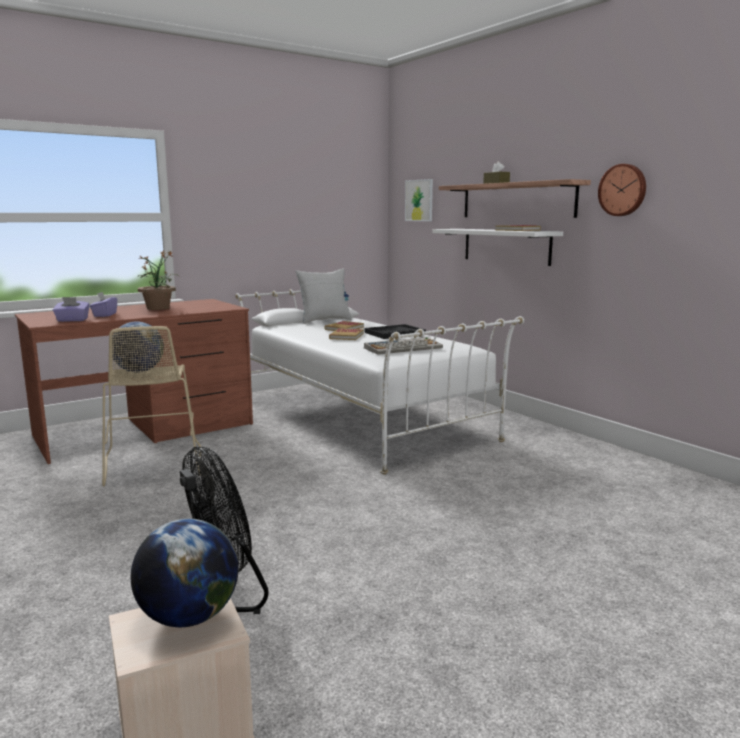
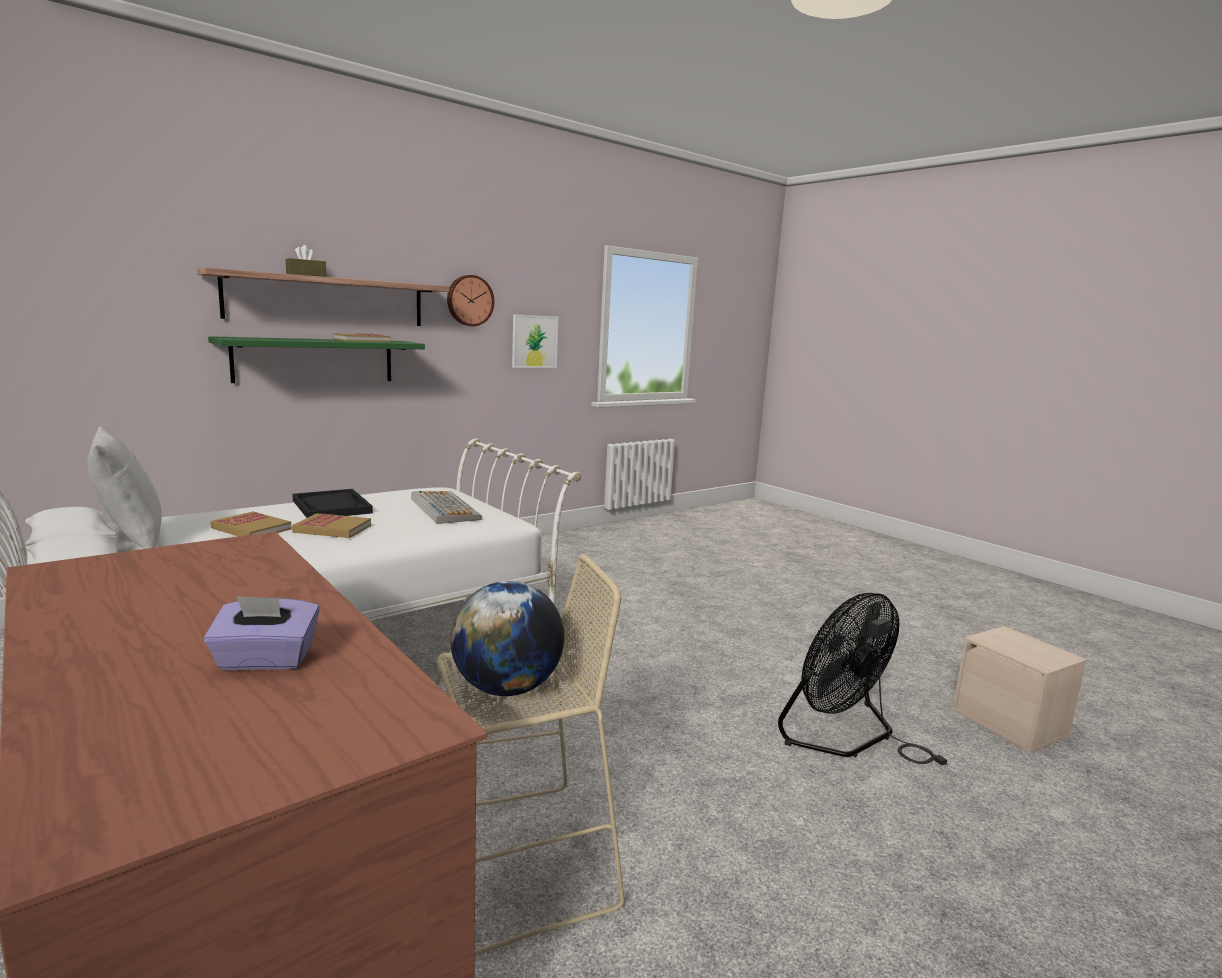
camera: 95 degrees left, 0 degrees up
(72, 320) = (357, 690): purple tissue box -> none
(158, 308) = (167, 609): potted plant -> none
(188, 617) = (1011, 645): globe -> none
(419, 200) = (73, 282): picture -> picture (534, 341)
(506, 246) = (315, 360): white shelf -> green shelf

